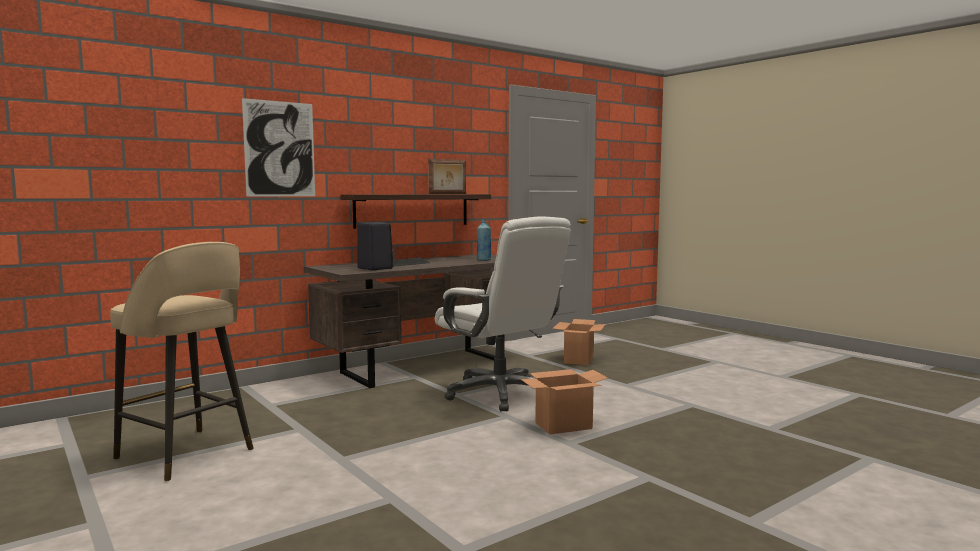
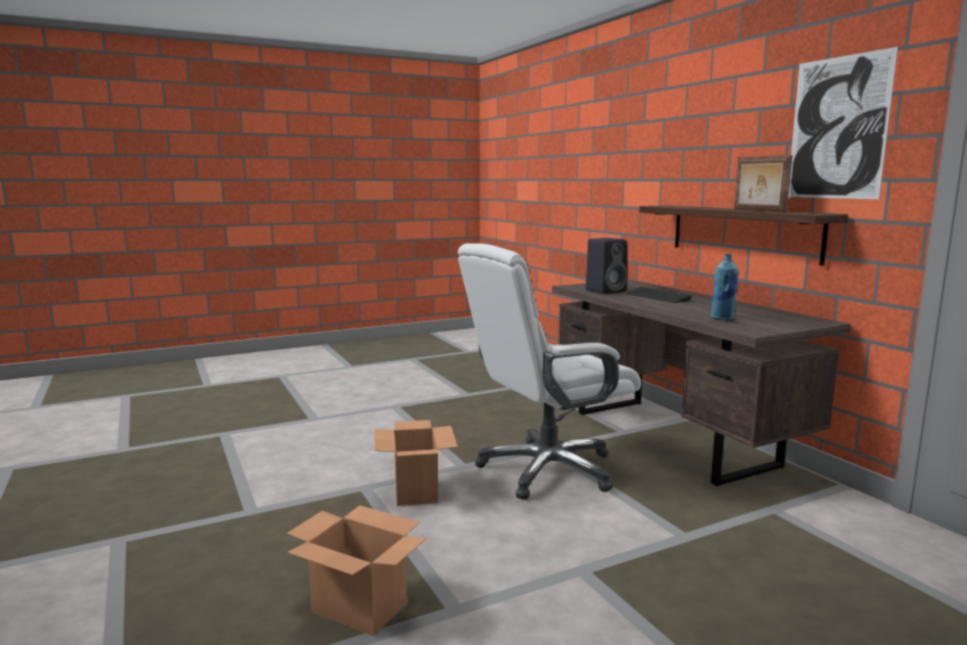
camera: 100 degrees right, 5 degrees up
(187, 455) = (432, 373): beige stool -> none
(280, 149) = (625, 156): picture -> picture (837, 128)
(579, 360) = (754, 553): cardboard box -> cardboard box (358, 608)

